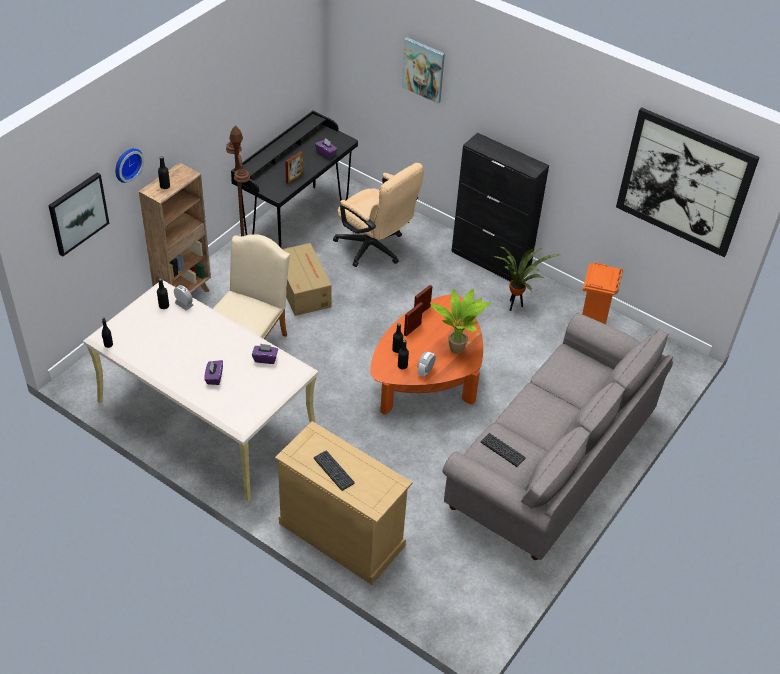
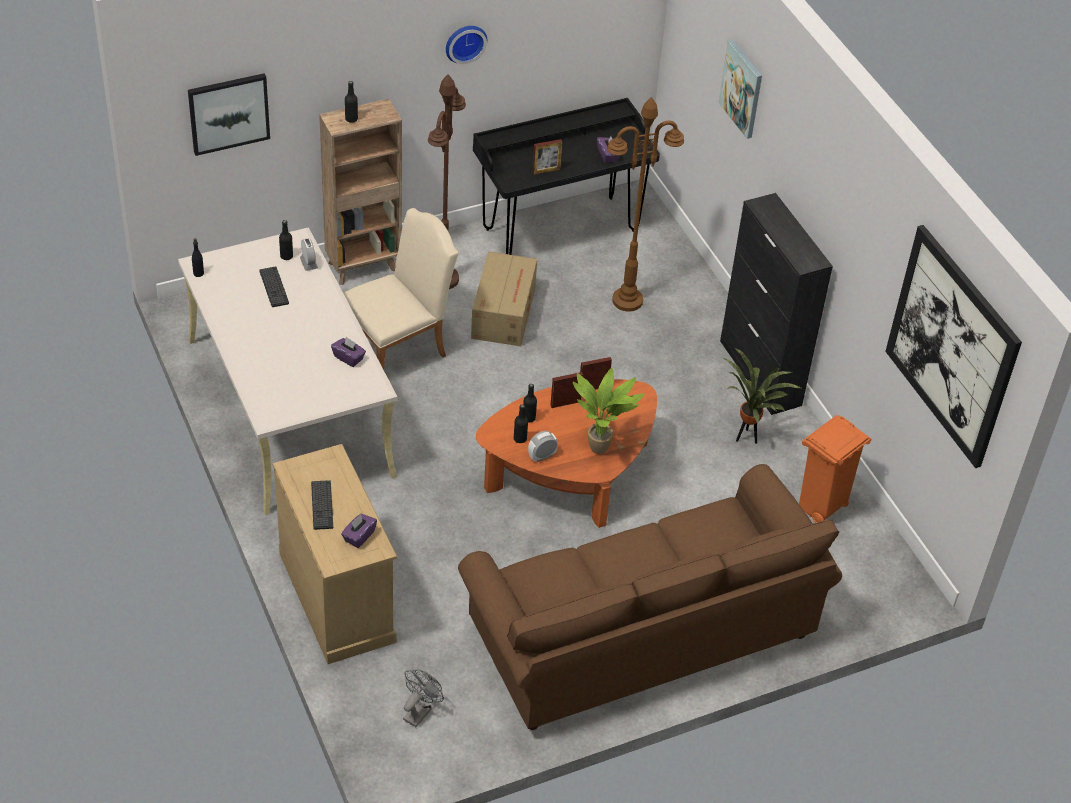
camera: 30 degrees right, 0 degrees up
(126, 164) = (310, 76): wall clock -> wall clock (464, 42)
(214, 377) = (279, 354): purple tissue box -> purple tissue box (359, 536)
(375, 249) = (627, 301): beige office chair -> brown floor lamp
(456, 585) = (419, 711): none -> grey fan
(502, 450) = (554, 580): keyboard -> keyboard (274, 287)
(550, 461) = (640, 633): grey sofa -> brown sofa

